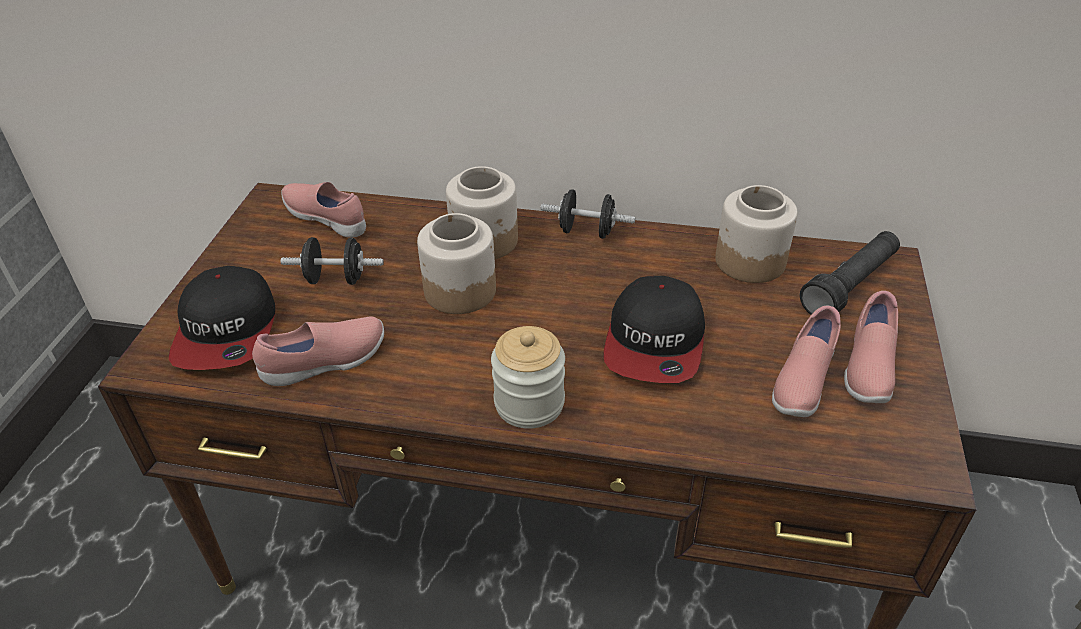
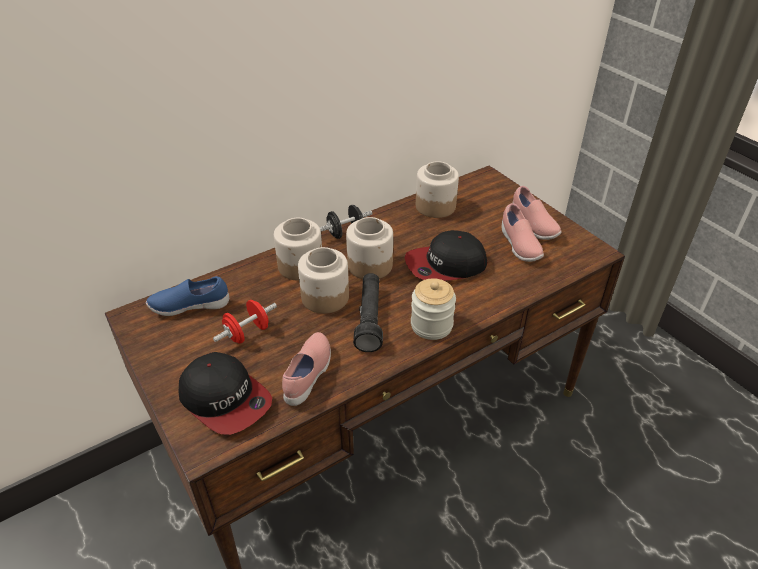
camera: 45 degrees left, 0 degrees up
(327, 219) = (190, 306): pink shoe -> blue shoe
(336, 279) = (247, 333): black dumbbell -> red dumbbell
(561, 285) = (370, 265): none -> jar
(655, 342) = (445, 265): cap -> cap turned 105 degrees clockwise
(850, 286) = (486, 195): black flashlight -> black flashlight (369, 319)

